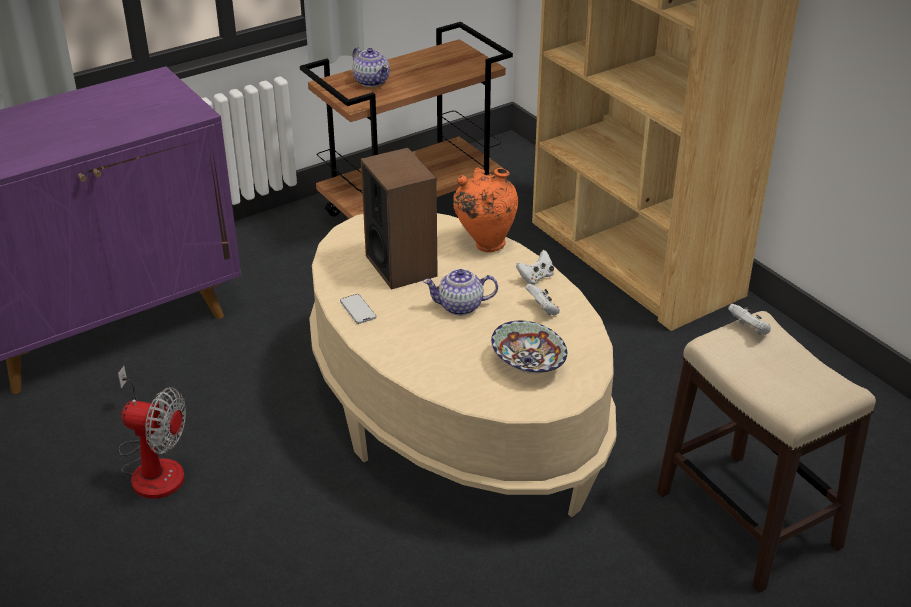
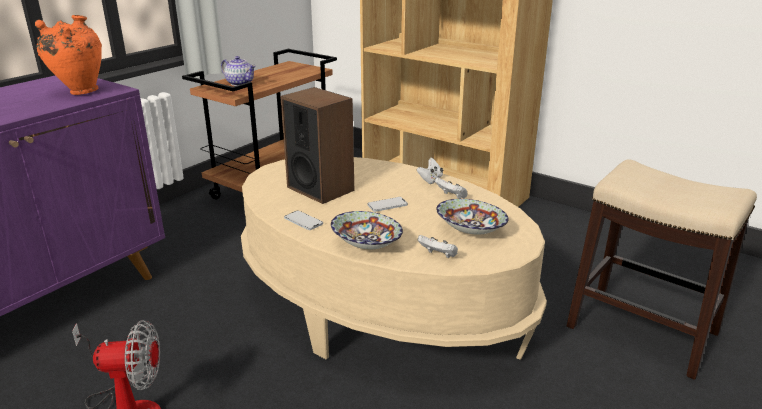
camera: 20 degrees left, 10 degrees down
(403, 358) = (366, 246): none -> bowl
(461, 306) = (387, 205): teapot -> phone
(485, 244) = (376, 167): orange vase -> orange vase (80, 92)
(749, 330) = (633, 169): white game controller -> white game controller (438, 256)

